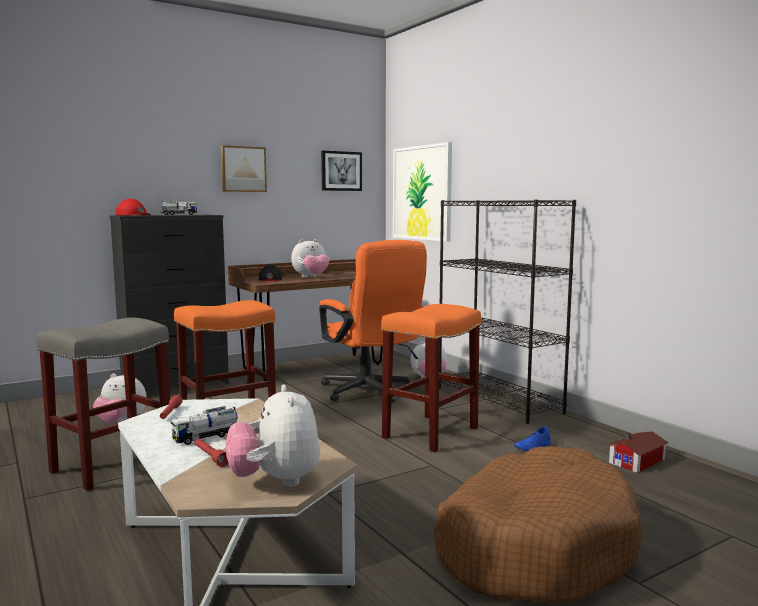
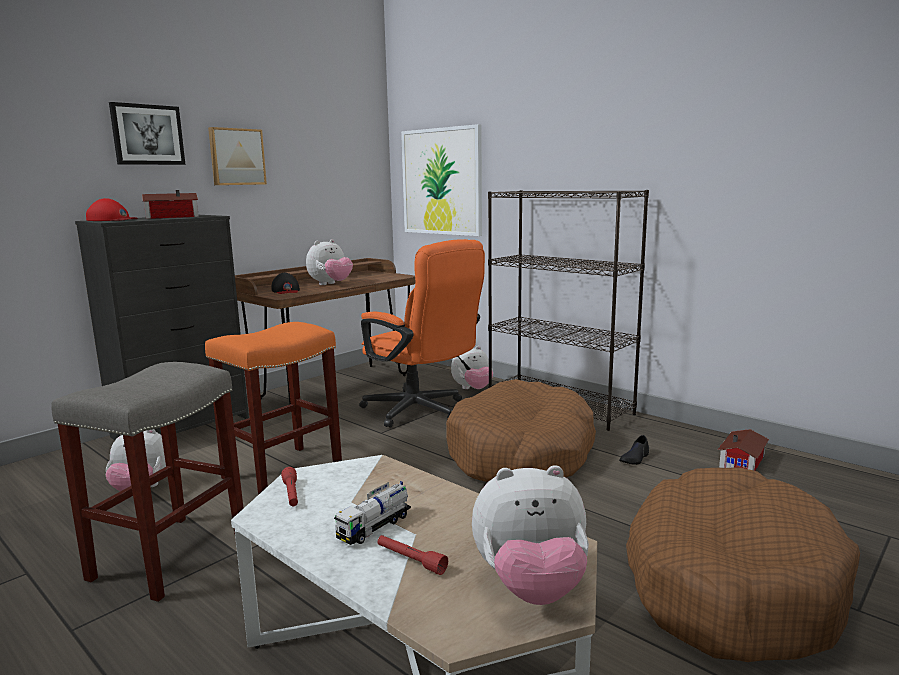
camera: 15 degrees left, 5 degrees up
(179, 214) = (170, 217): toy truck -> toy house
(275, 481) = (531, 587): plush toy -> plush toy turned 60 degrees counterclockwise
(341, 171) = (344, 157): picture -> picture (147, 135)
(431, 432) = (521, 454): orange stool -> brown dog bed
(532, 447) = (635, 458): blue shoe -> black shoe

